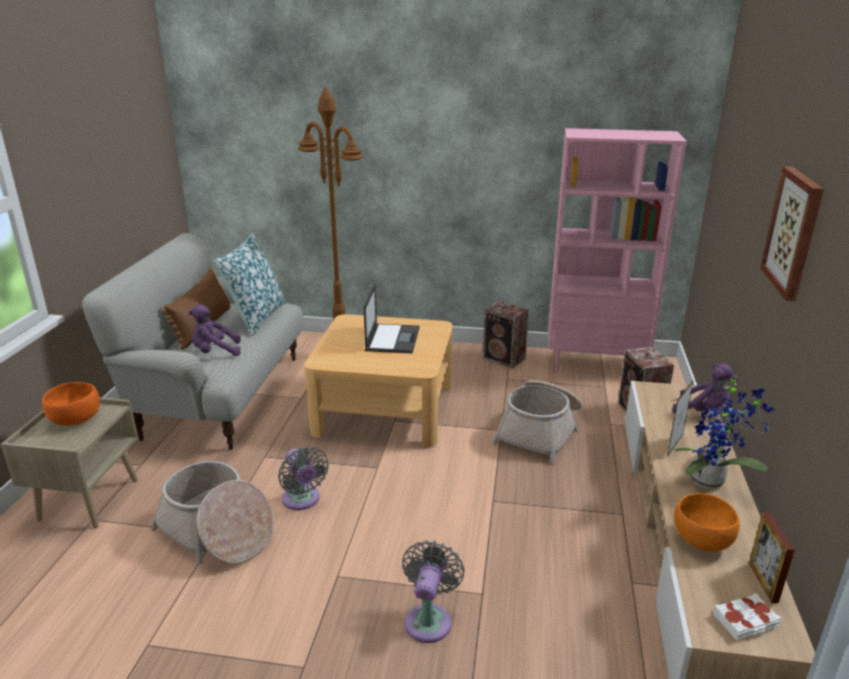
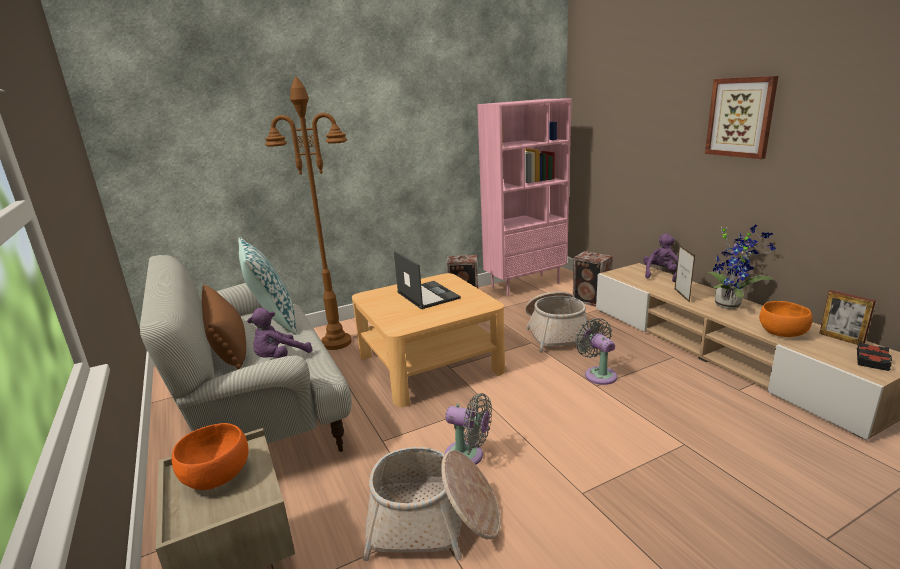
camera: 35 degrees left, 5 degrees down
(429, 619) = (684, 480): grey fan -> grey fan (598, 374)
(703, 411) = (661, 274): purple plush toy -> purple plush toy turned 60 degrees counterclockwise
(746, 621) = (873, 360): white book -> black book

